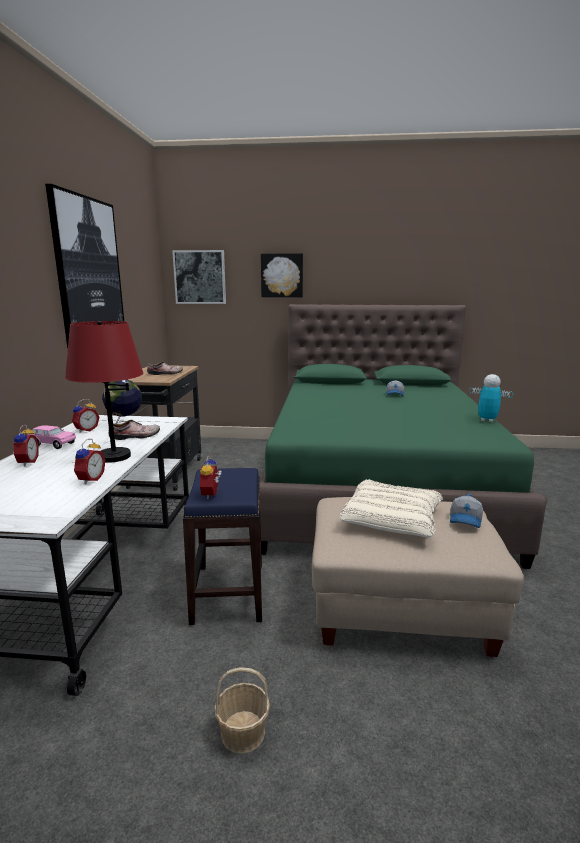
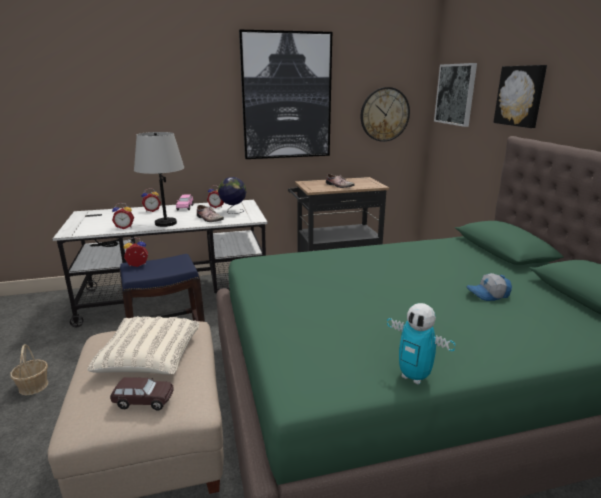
camera: 70 degrees right, 5 degrees up
(114, 457) = (165, 223): red table lamp -> grey table lamp
(145, 298) = (384, 114): none -> wall clock
(466, 520) = (144, 401): cap -> brown toy car
(487, 420) = (414, 377): toy robot -> toy robot turned 120 degrees clockwise

